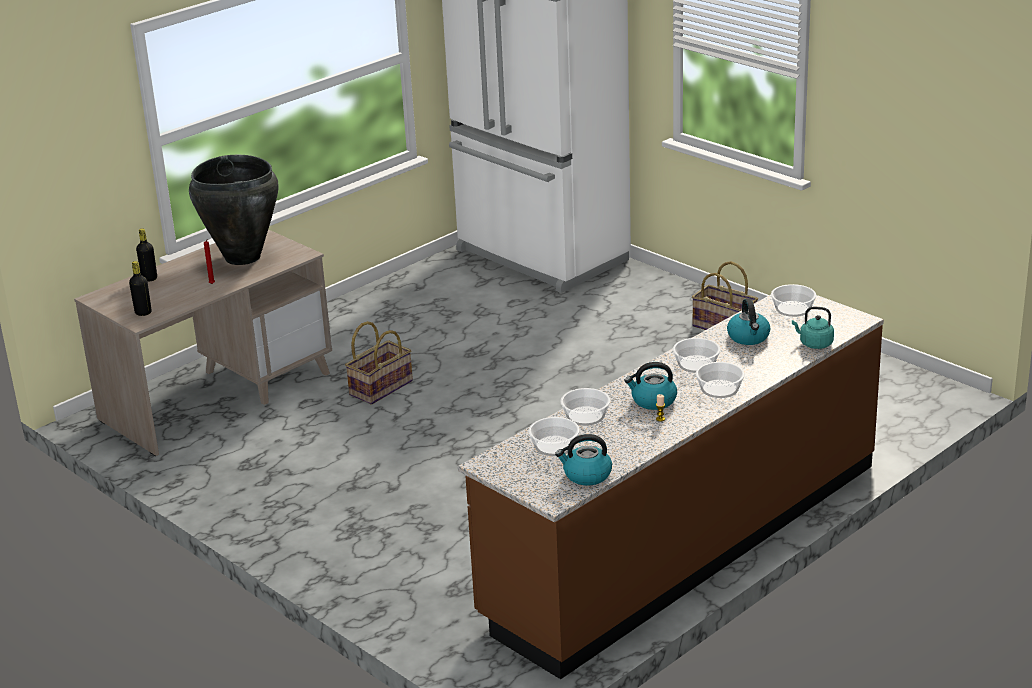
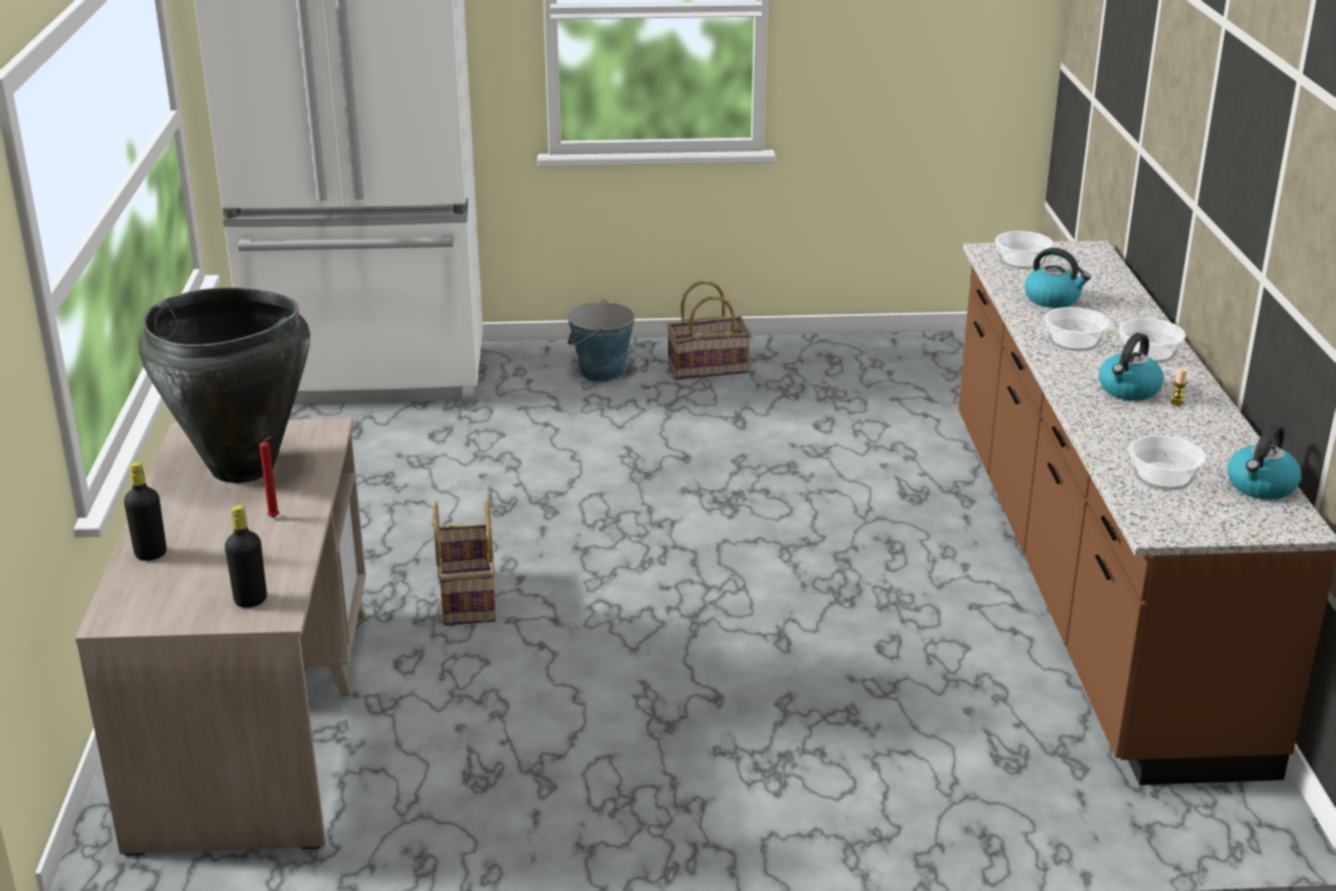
camera: 50 degrees left, 0 degrees up
(586, 416) = (1113, 433): bowl -> none
(660, 304) = (602, 373): none -> bucket
(814, 344) = (1114, 281): turquoise kettle -> none

